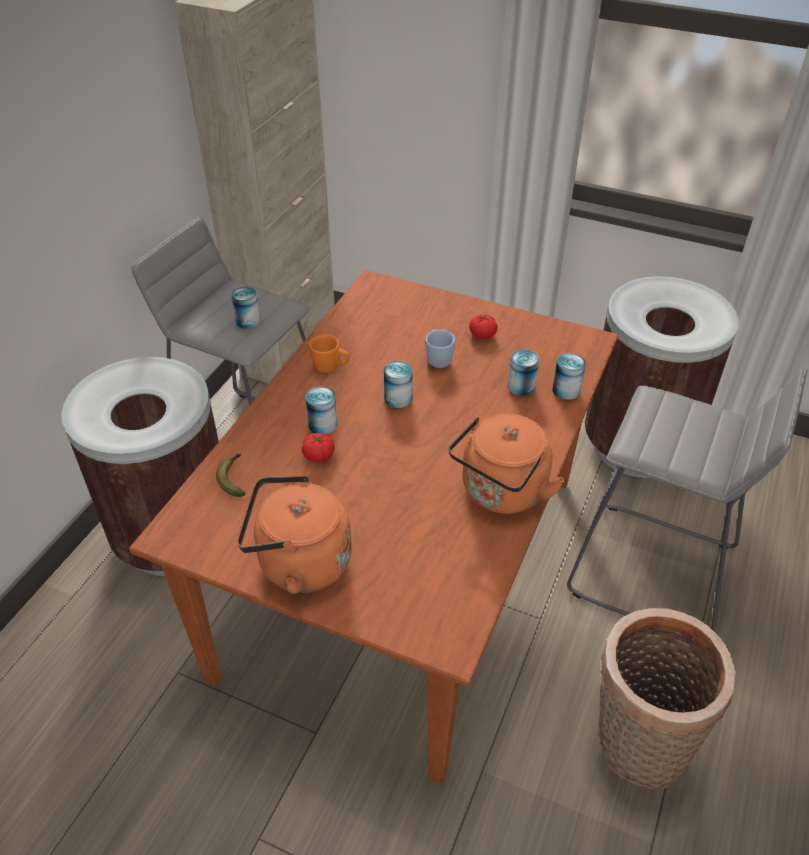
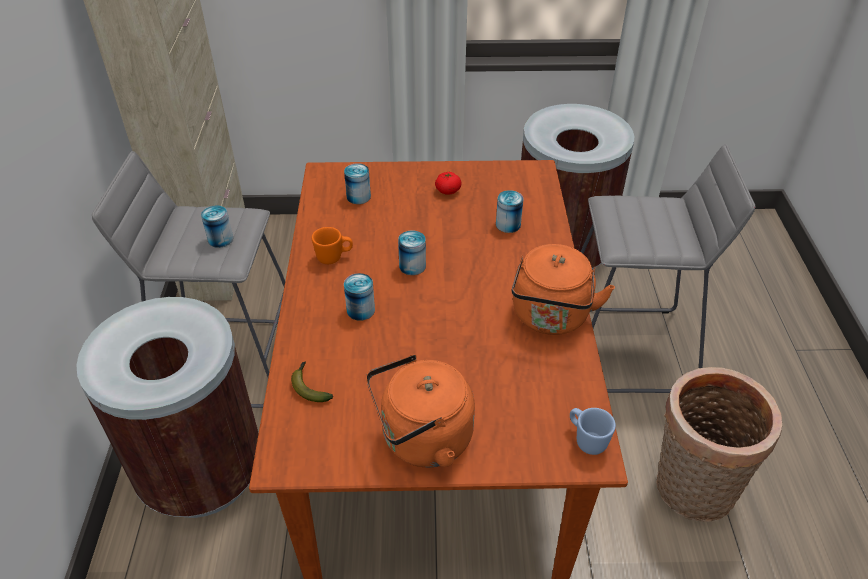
camera: 25 degrees left, 0 degrees up
(318, 455) = (375, 338): tomato -> none
(438, 358) = (423, 221): blue mug -> blue mug (586, 439)
(566, 390) = (545, 217): can -> can (358, 196)

